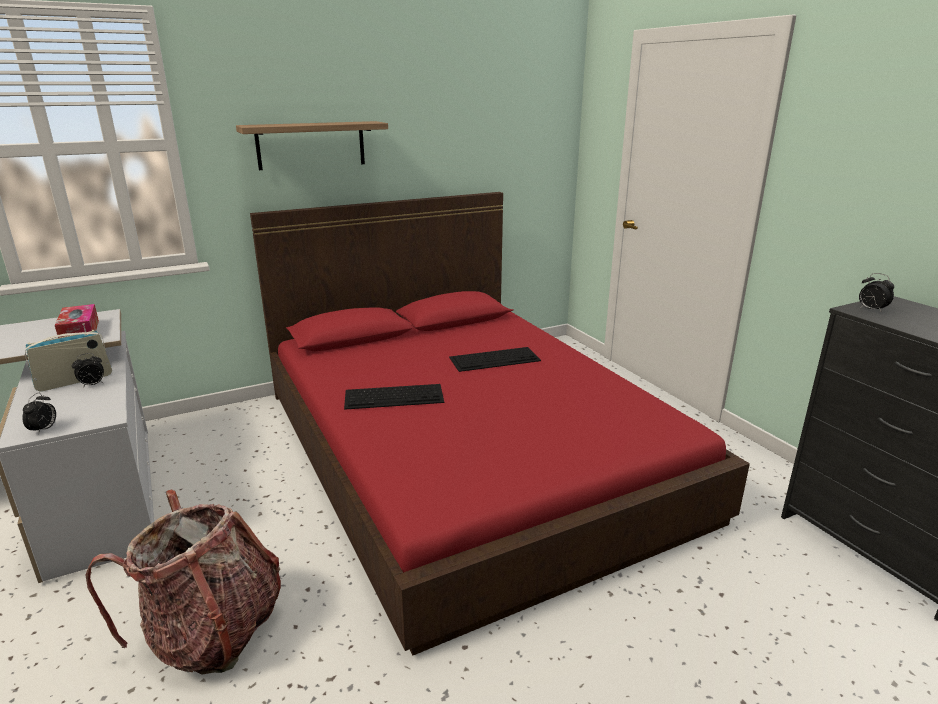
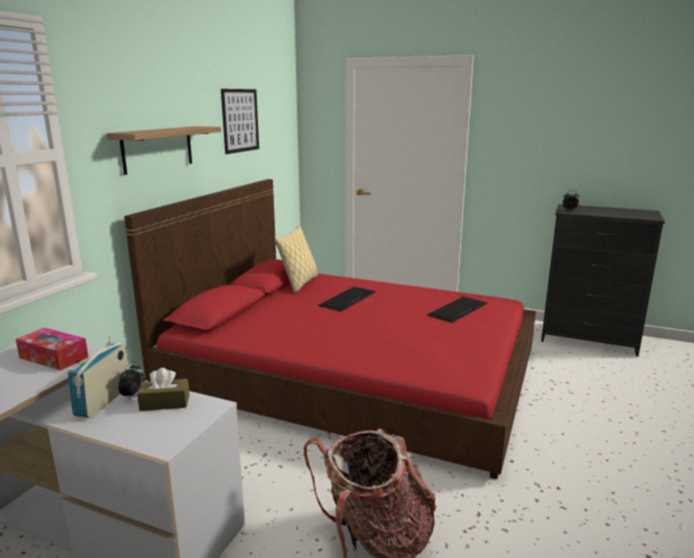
camera: 40 degrees left, 5 degrees down
(44, 429) = (177, 434): alarm clock -> none
(92, 400) = (165, 403): none -> brown tissue box
(395, 396) = (332, 336): keyboard -> keyboard (457, 308)
(458, 116) = (240, 120): none -> picture
(480, 326) = (299, 283): none -> pillow

